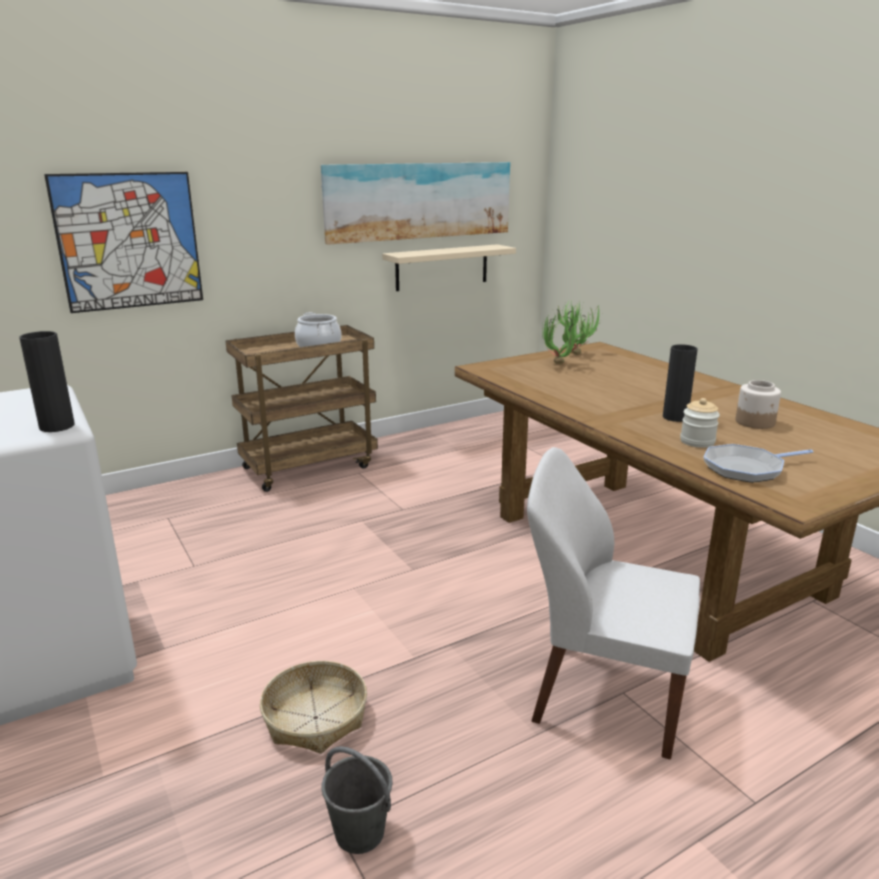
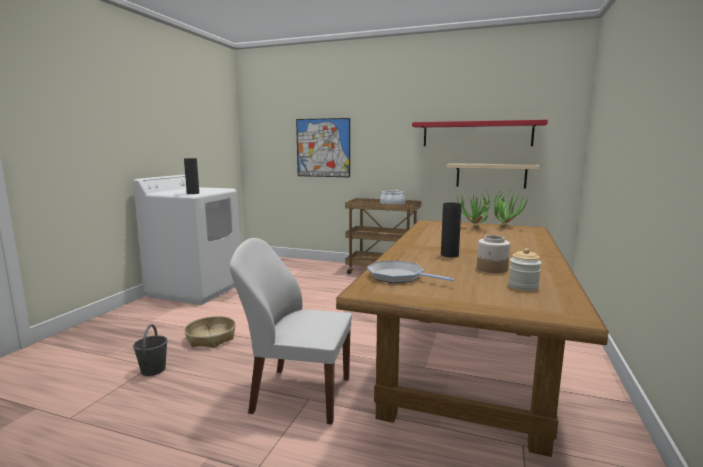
camera: 50 degrees right, 10 degrees down
(419, 200) = (476, 134): picture -> red shelf
(603, 696) = (299, 394): white chair -> white chair turned 60 degrees counterclockwise
(697, 441) = (419, 263): jar -> jar (523, 286)

